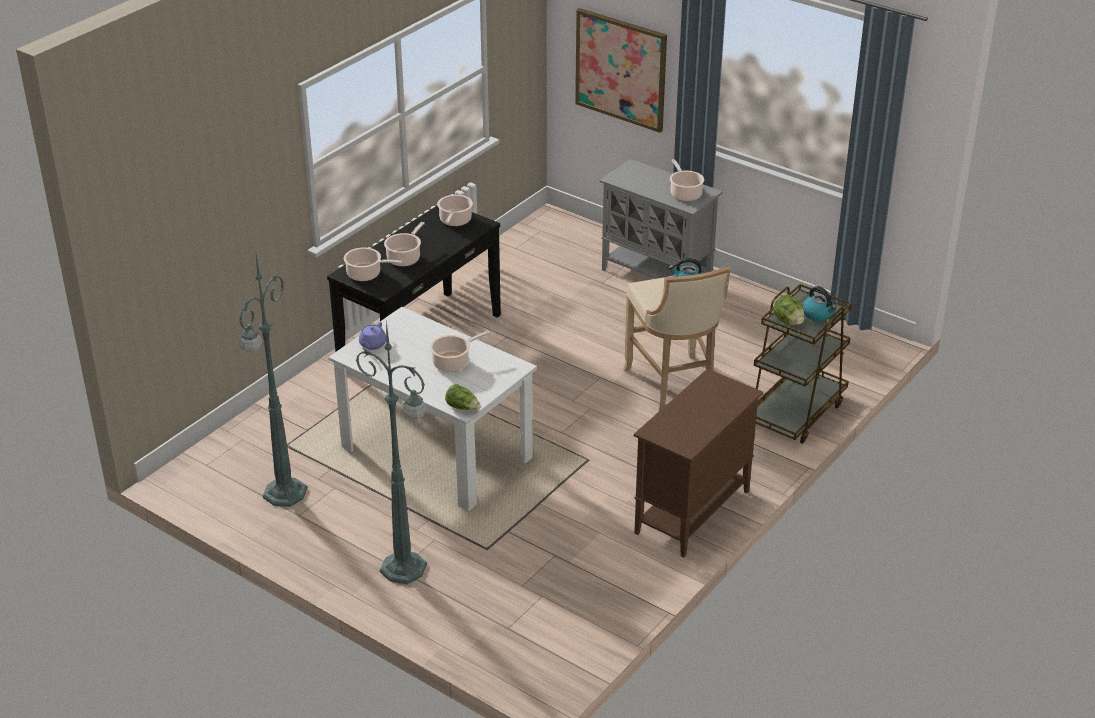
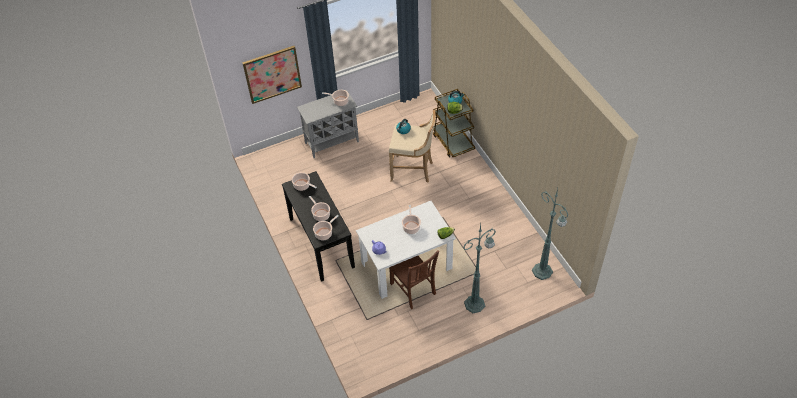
camera: 60 degrees left, 15 degrees up
(283, 494) = (401, 331): green floor lamp -> green floor lamp (543, 272)
(387, 479) = (413, 290): none -> brown chair
(692, 513) = (493, 198): brown cabinet -> none

